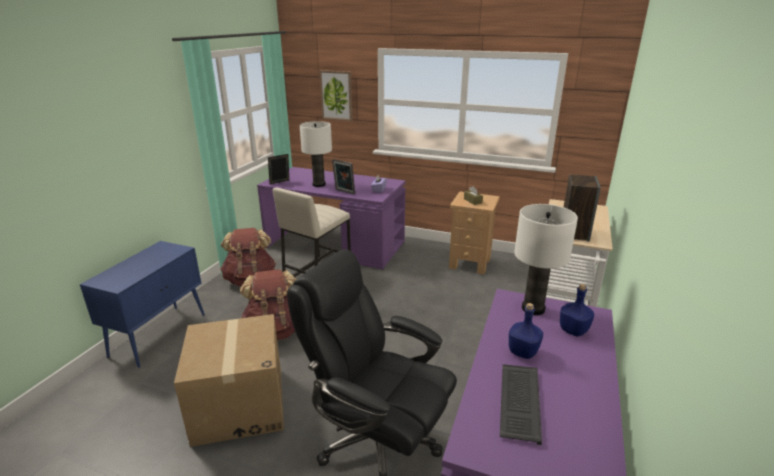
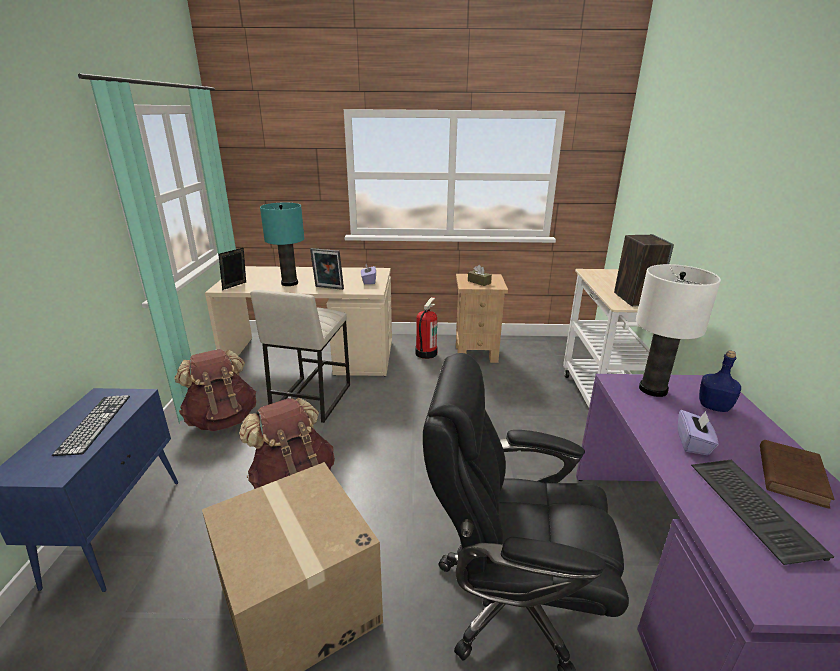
camera: 20 degrees left, 0 degrees up
(150, 262) = (94, 423): none -> keyboard
(318, 184) = (289, 283): white table lamp -> turquoise table lamp
(335, 245) = (312, 356): purple desk -> beige desk
(336, 95) = (291, 171): picture -> none
(426, 256) = (426, 353): none -> fire extinguisher
(523, 352) = (693, 443): blue bottle -> purple tissue box
(581, 390) = (791, 474): none -> brown book

